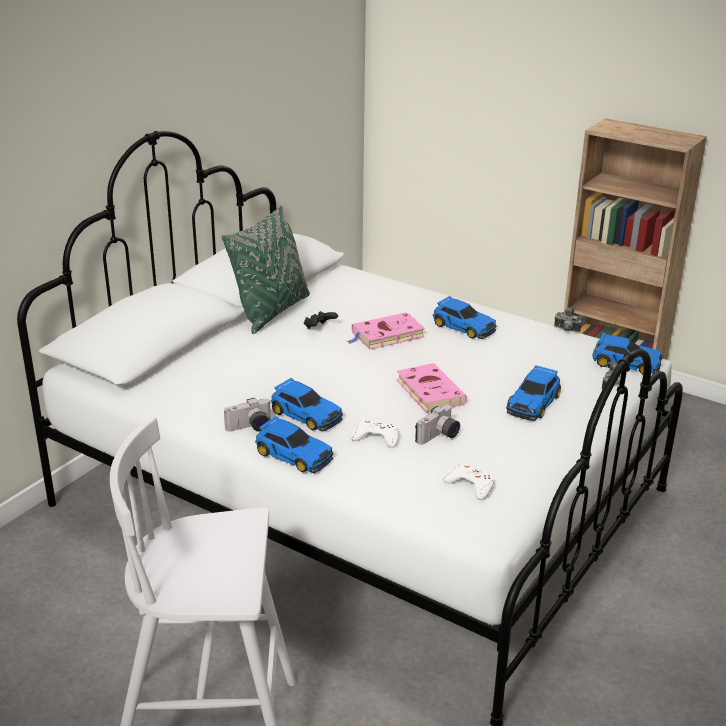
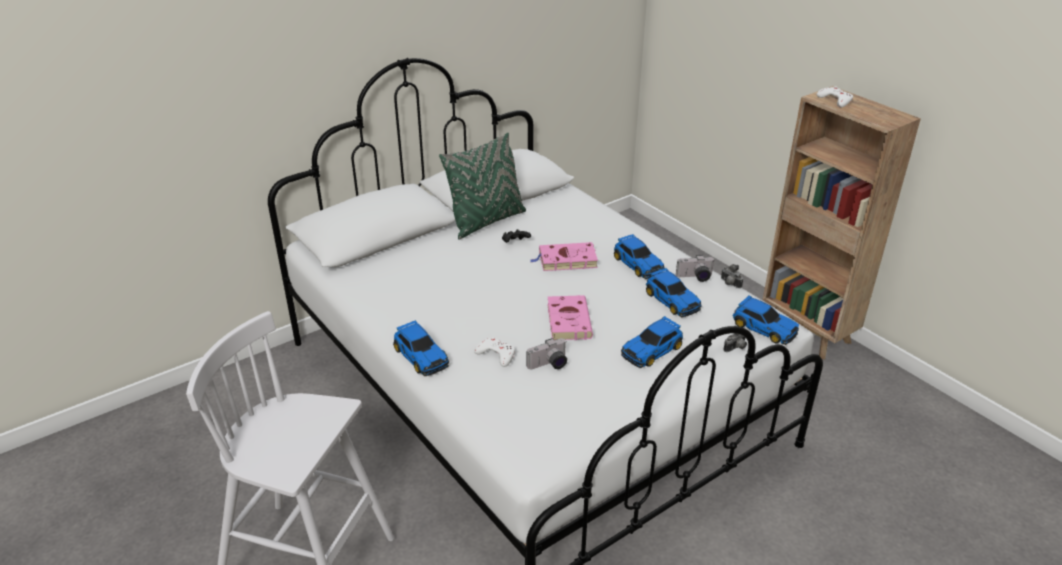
camera: 20 degrees right, 5 degrees up
(250, 428) = (403, 324): camera -> camera (695, 277)
(305, 414) = (453, 321): toy car -> toy car (672, 300)
(470, 485) = (546, 417): white game controller -> white game controller (835, 100)

